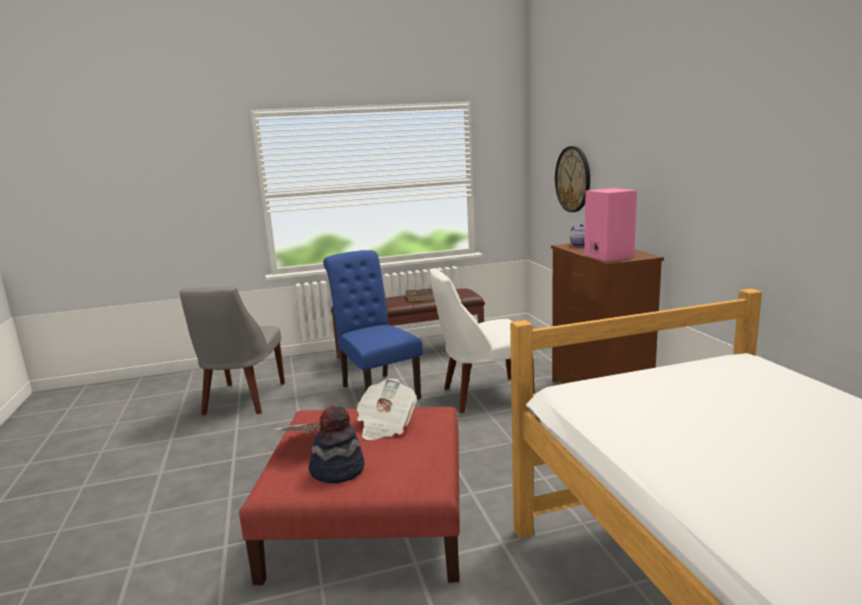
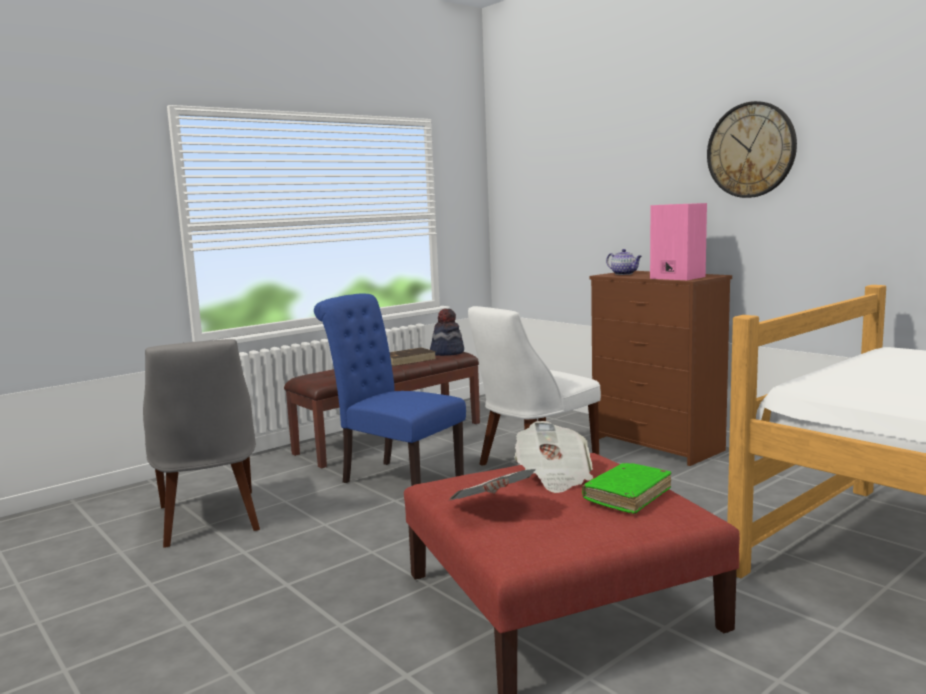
camera: 25 degrees left, 5 degrees down
(337, 470) = (569, 524): hat -> hat (447, 353)
(408, 455) = (627, 496): none -> green book
(573, 179) = (575, 208): wall clock -> wall clock (751, 150)

